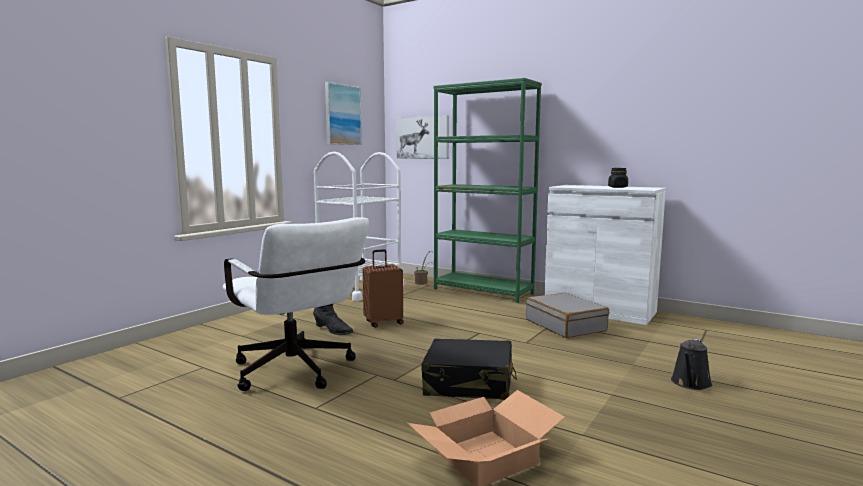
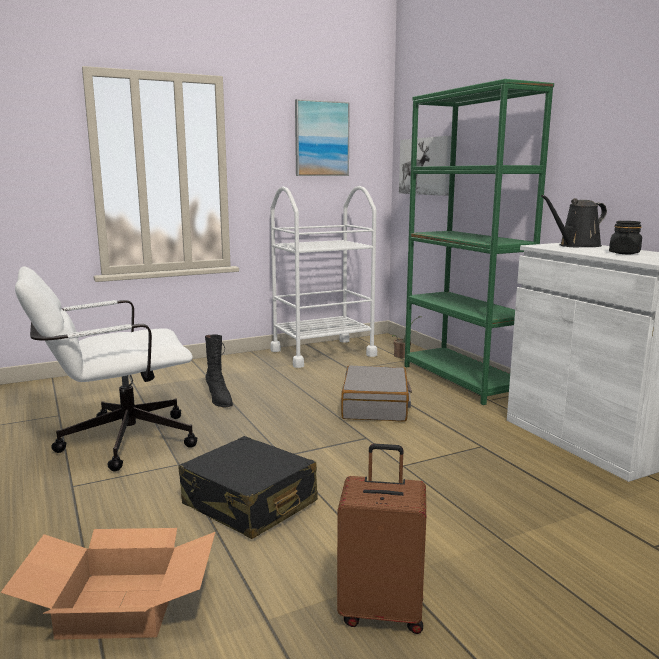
camera: 30 degrees right, 5 degrees up
(297, 373) = (116, 442): white office chair -> white office chair turned 75 degrees clockwise
(383, 322) = (282, 400): brown suitcase -> brown suitcase (382, 610)
(565, 325) = (497, 453): grey suitcase -> grey suitcase (375, 406)
(690, 383) = (546, 600): black watering can -> black watering can (576, 246)

